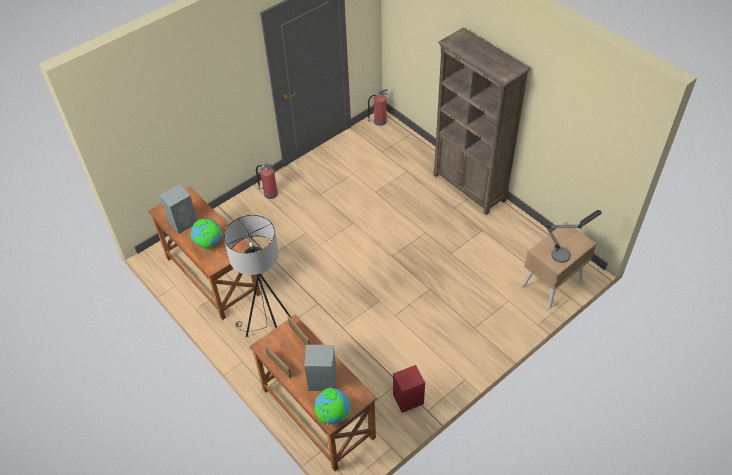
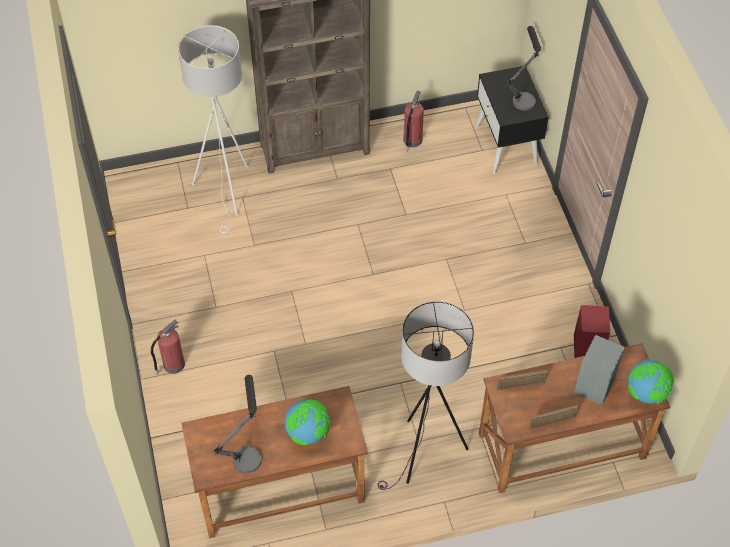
camera: 65 degrees left, 5 degrees up
(183, 222) = (248, 451): grey speaker -> table lamp
(379, 121) = (128, 185): fire extinguisher -> fire extinguisher (412, 140)
(405, 163) = (228, 192): none -> white floor lamp
(551, 284) = (506, 146): beige nightstand -> black nightstand

